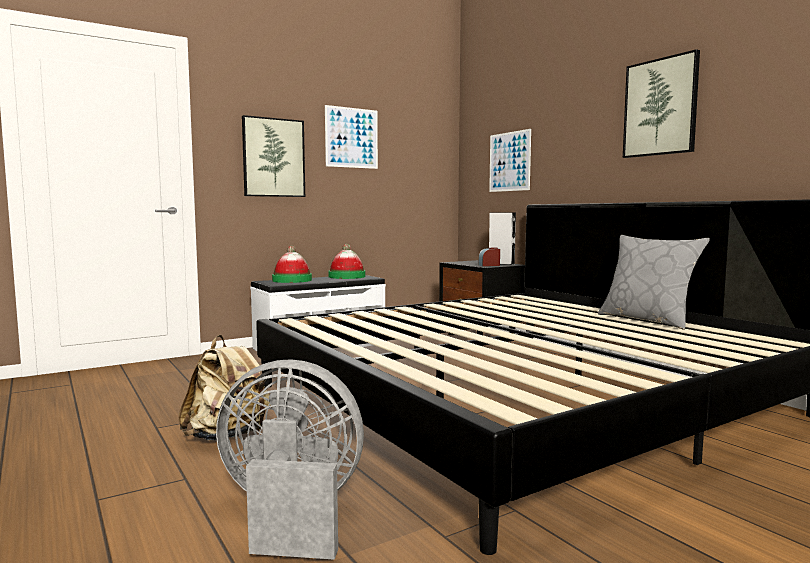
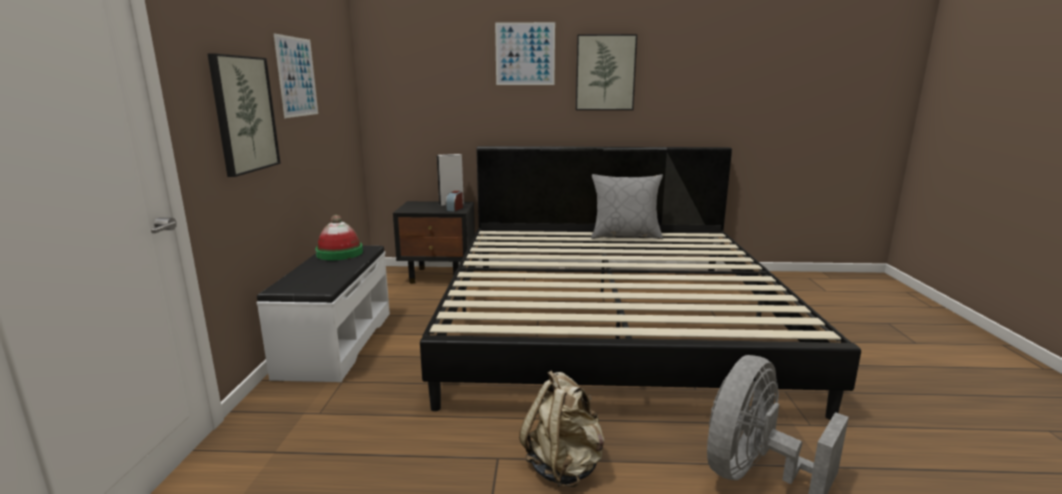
camera: 55 degrees left, 10 degrees up
(292, 280) = (309, 277): hat -> none
(509, 161) = (440, 102): picture -> picture (525, 54)

